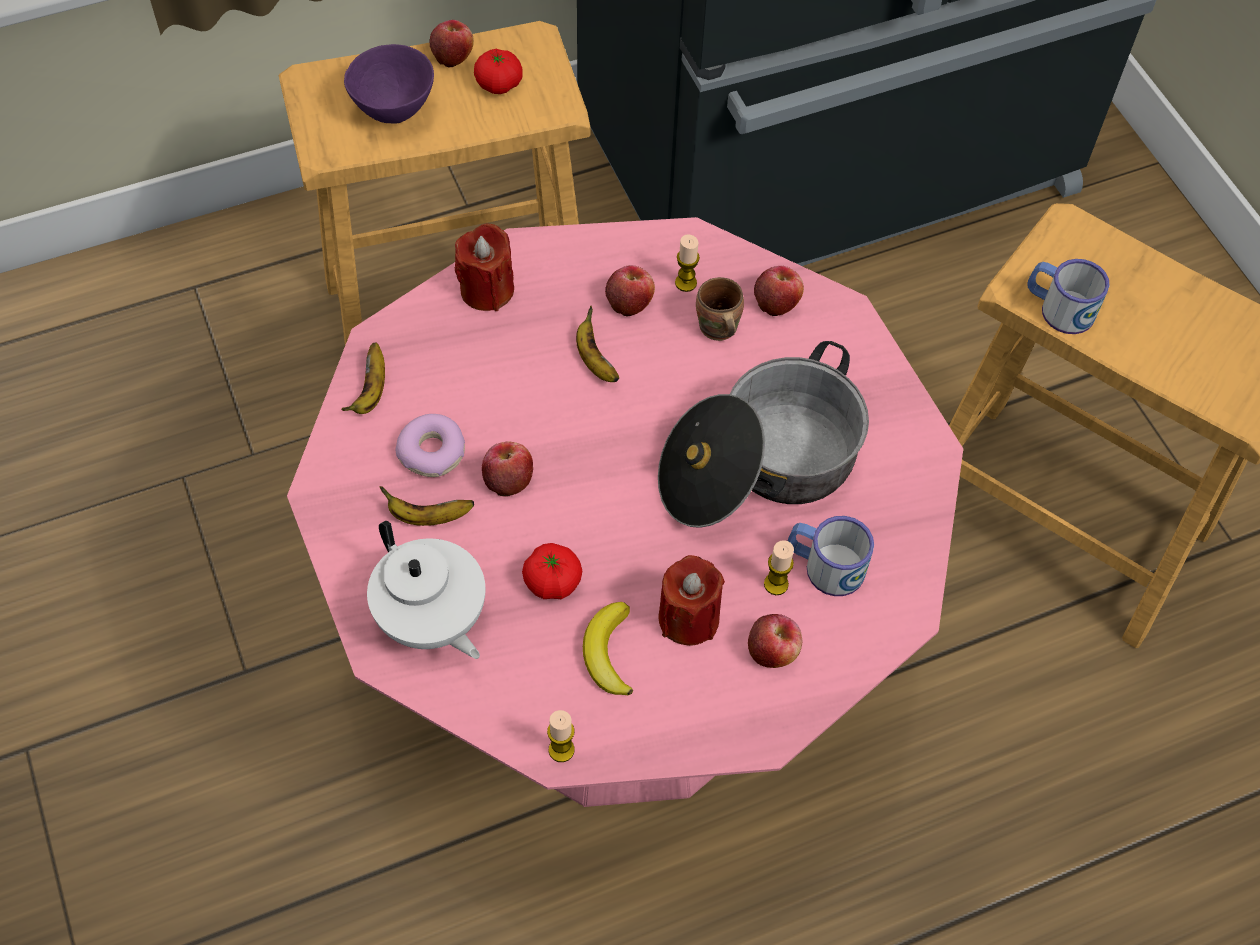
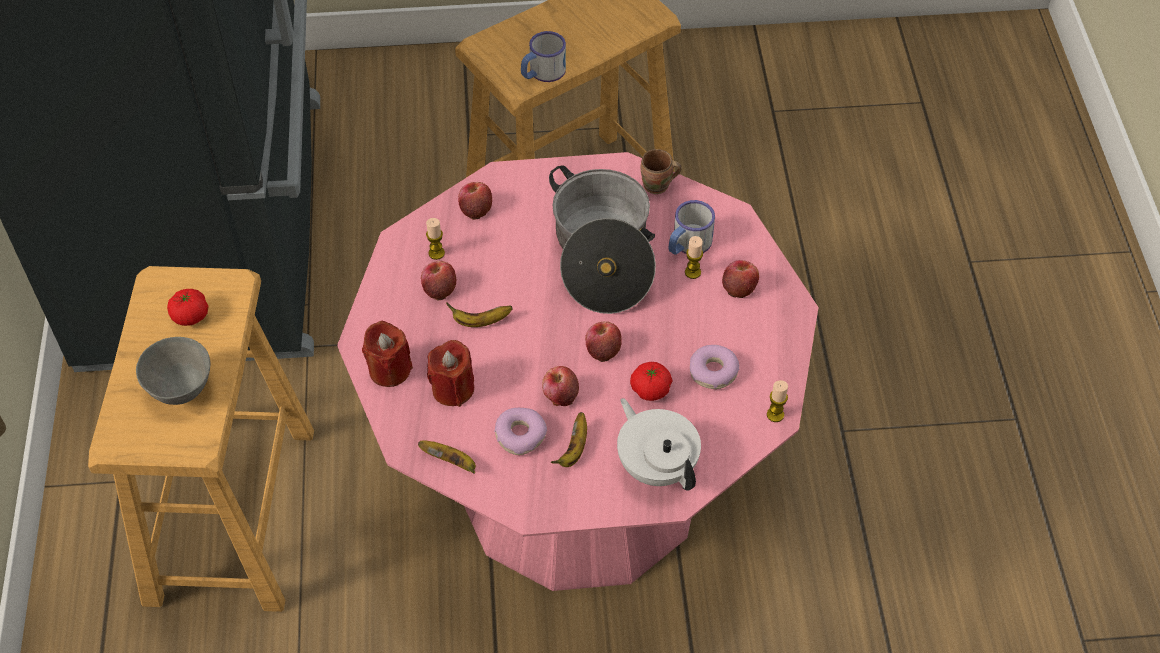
camera: 70 degrees left, 5 degrees down
(394, 112) = (182, 390): purple bowl -> grey bowl
(431, 619) = (657, 465): white teapot -> white teapot turned 105 degrees counterclockwise
(453, 56) = (143, 339): apple -> apple (602, 350)
(608, 652) = (713, 372): banana -> donut
(688, 618) = (702, 323): red candle -> red candle (453, 389)
(716, 330) = (484, 247): brown mug -> brown mug (658, 186)

